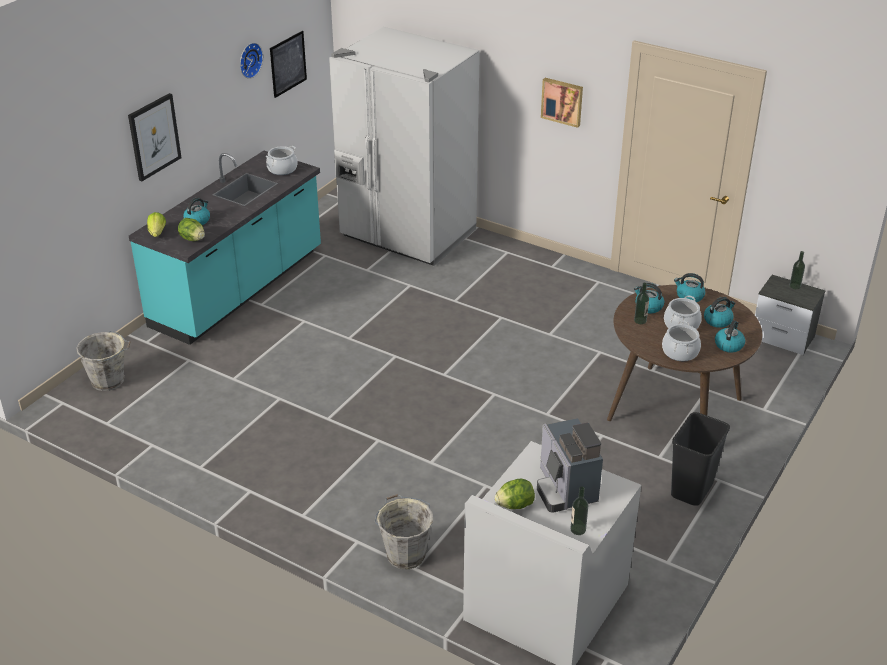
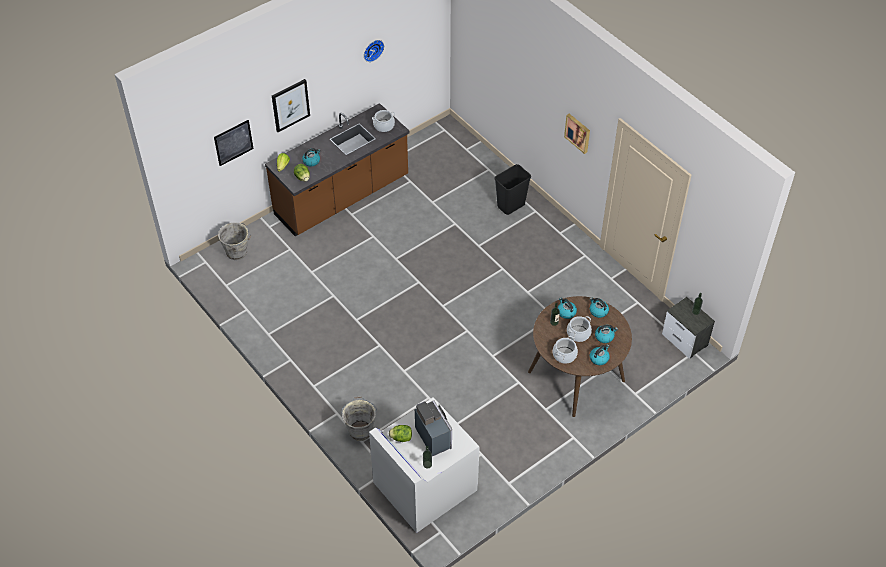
camera: 20 degrees right, 15 degrees up
(239, 289) = (342, 197): turquoise counter -> brown counter
(288, 64) = (407, 47): picture -> picture (233, 142)
(408, 234) = (474, 176): white fridge -> none
(565, 489) = (435, 436): coffee machine -> coffee machine turned 150 degrees clockwise
(692, 490) = (552, 439): black trash can -> black trash can (511, 206)

